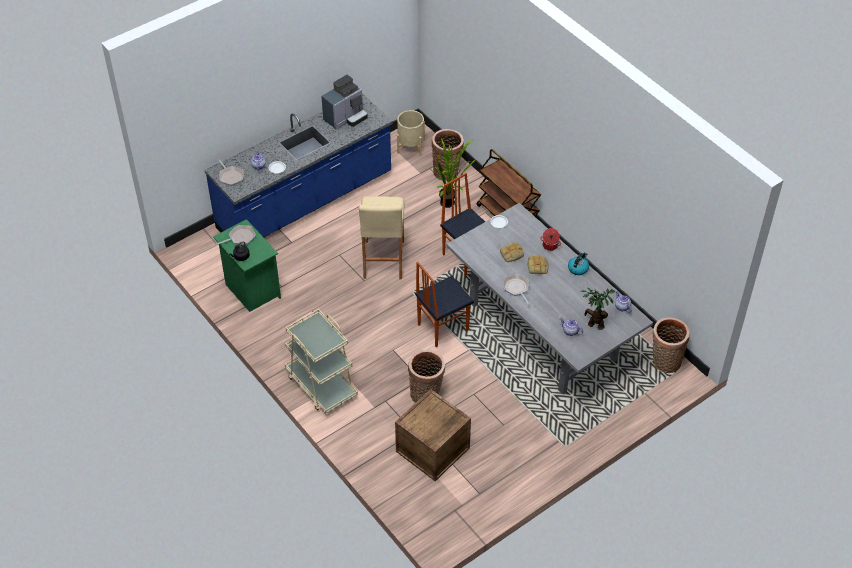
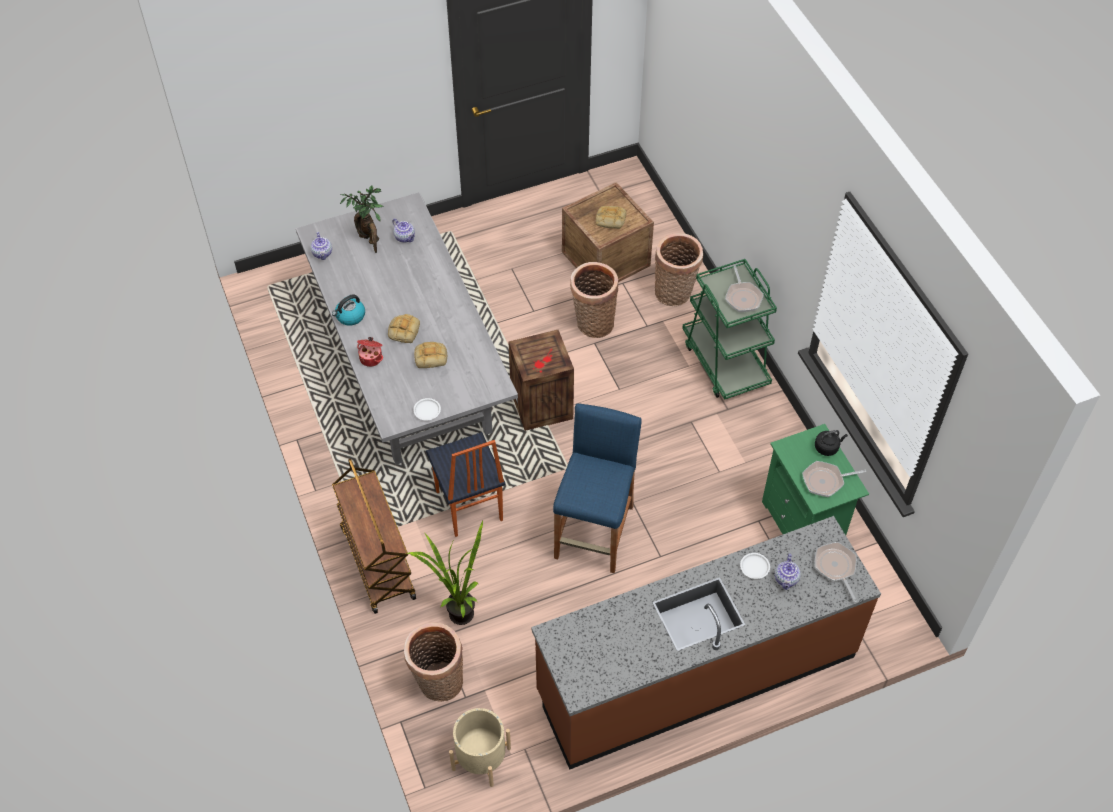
camera: 165 degrees left, 5 degrees up
(305, 202) = (695, 673): blue counter -> brown counter
(321, 385) = (725, 362): beige cart -> green cart
(346, 118) = (613, 653): coffee machine -> none
(383, 259) = (594, 532): beige stool -> blue stool
(430, 417) = (610, 219): none -> bread
(442, 327) = (543, 406): chair -> crate
(516, 289) = (447, 306): frying pan -> frying pan (743, 297)
(664, 362) = (277, 299): basket -> basket (675, 293)

